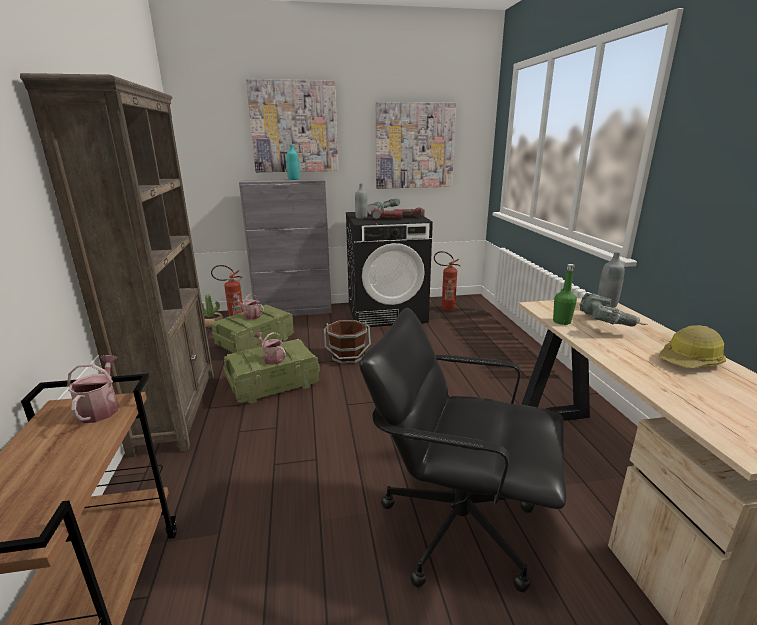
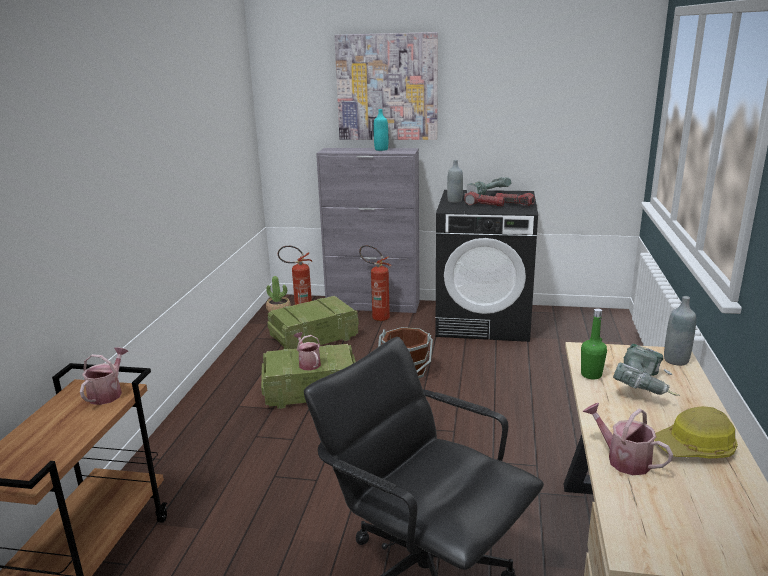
camera: 20 degrees right, 0 degrees up
(176, 410) = (207, 403): brown bookcase -> none
(250, 316) = (310, 308): watering can -> watering can (623, 459)
(414, 146) = (539, 110): picture -> none
(444, 308) = (564, 324): fire extinguisher -> fire extinguisher (376, 317)

